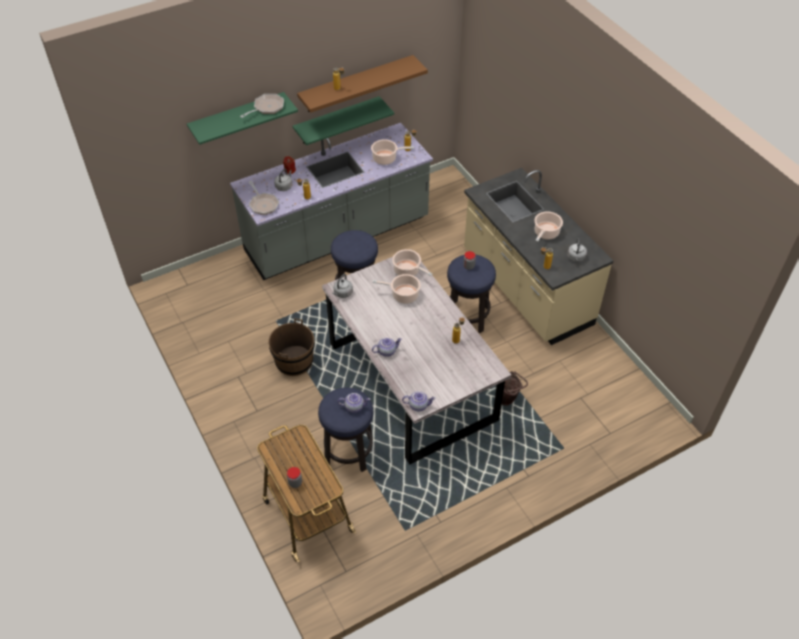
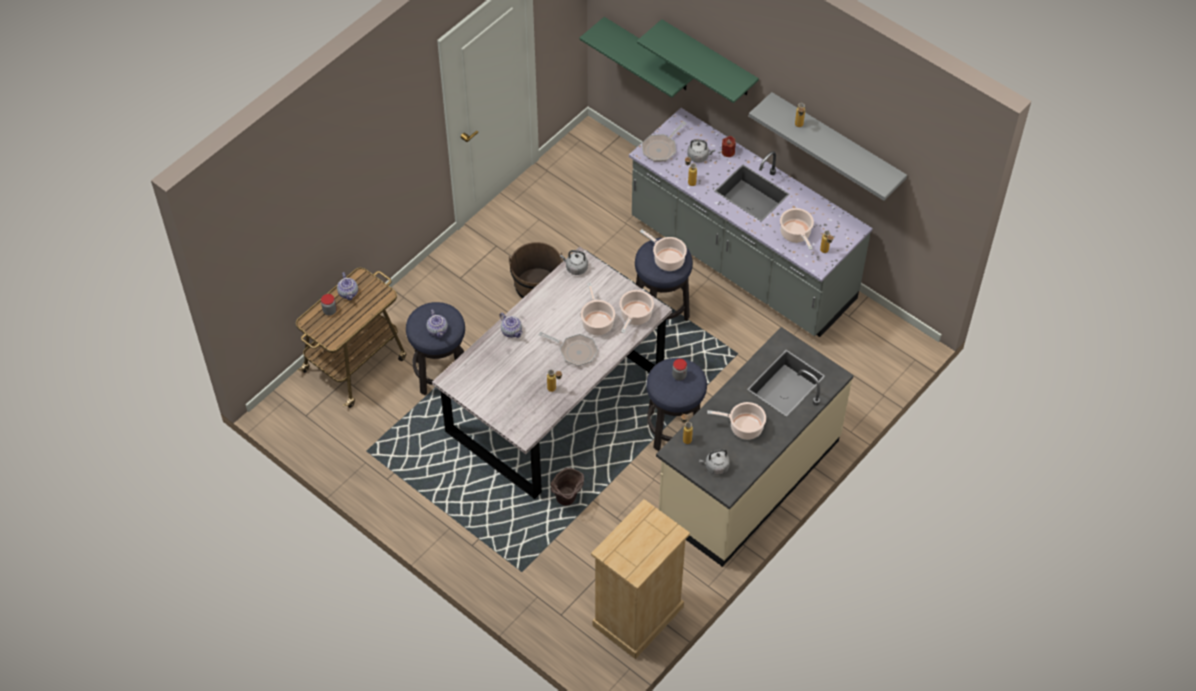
camera: 70 degrees right, 5 degrees up
(267, 108) = (721, 74): frying pan -> frying pan (575, 351)
(337, 120) = (807, 158): green shelf -> green shelf (649, 55)
(356, 84) = (836, 143): brown shelf -> grey shelf
(357, 242) = (667, 259): none -> cooking pot
(418, 405) = (452, 379): teapot -> teapot (349, 293)
(624, 385) = (638, 617): none -> beige dresser

